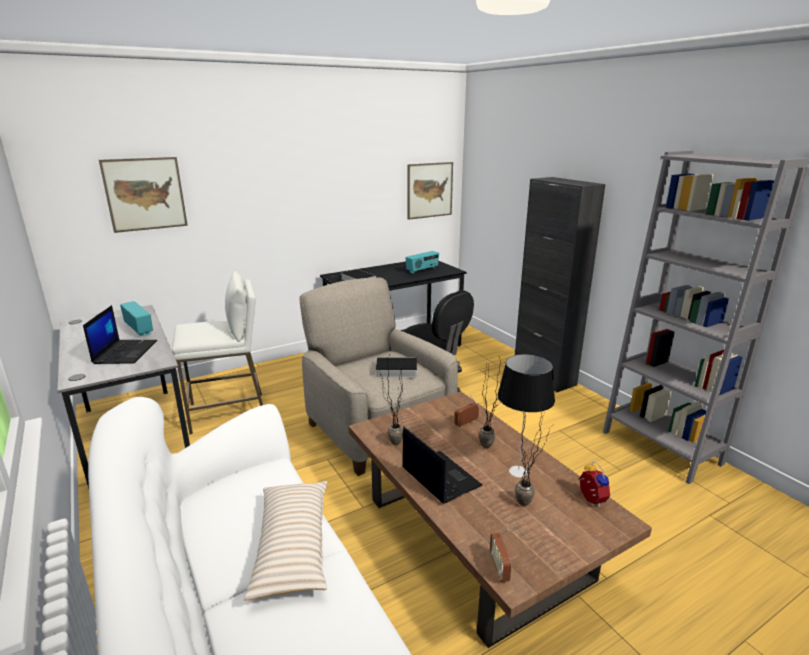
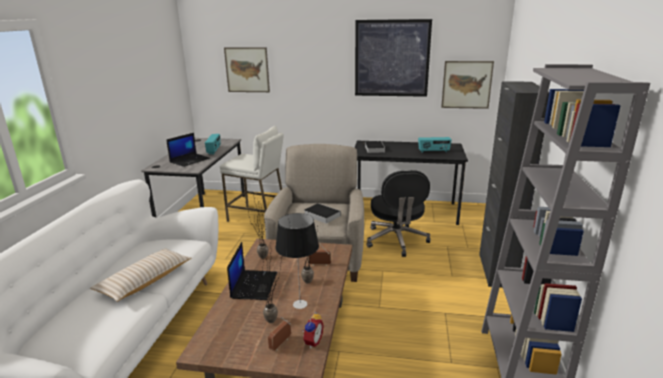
camera: 40 degrees right, 0 degrees up
(351, 165) = (392, 58): none -> picture
(499, 568) = (202, 342): radio -> radio (280, 344)

